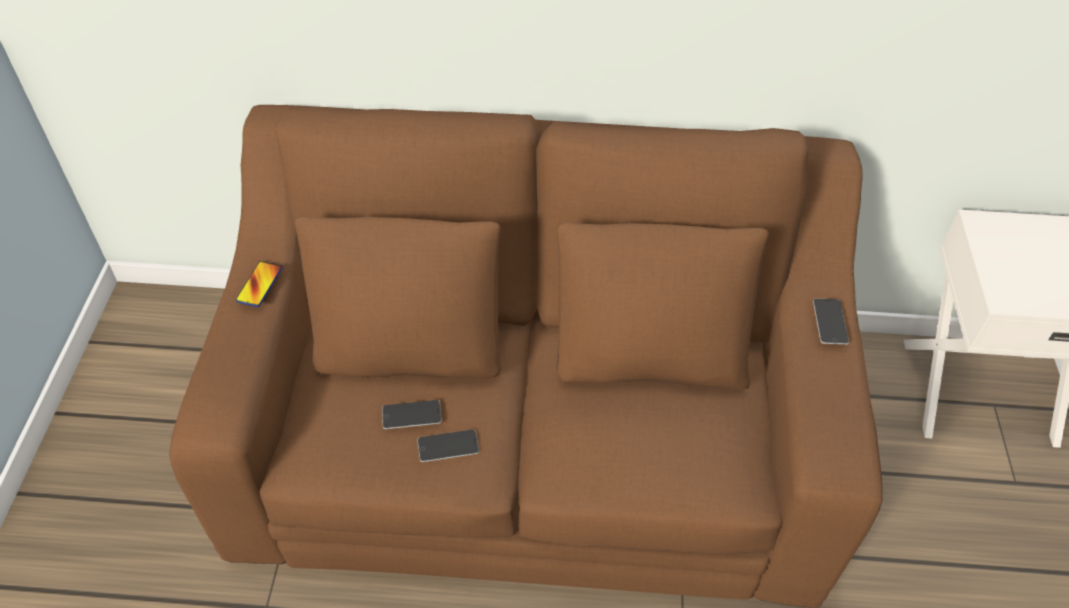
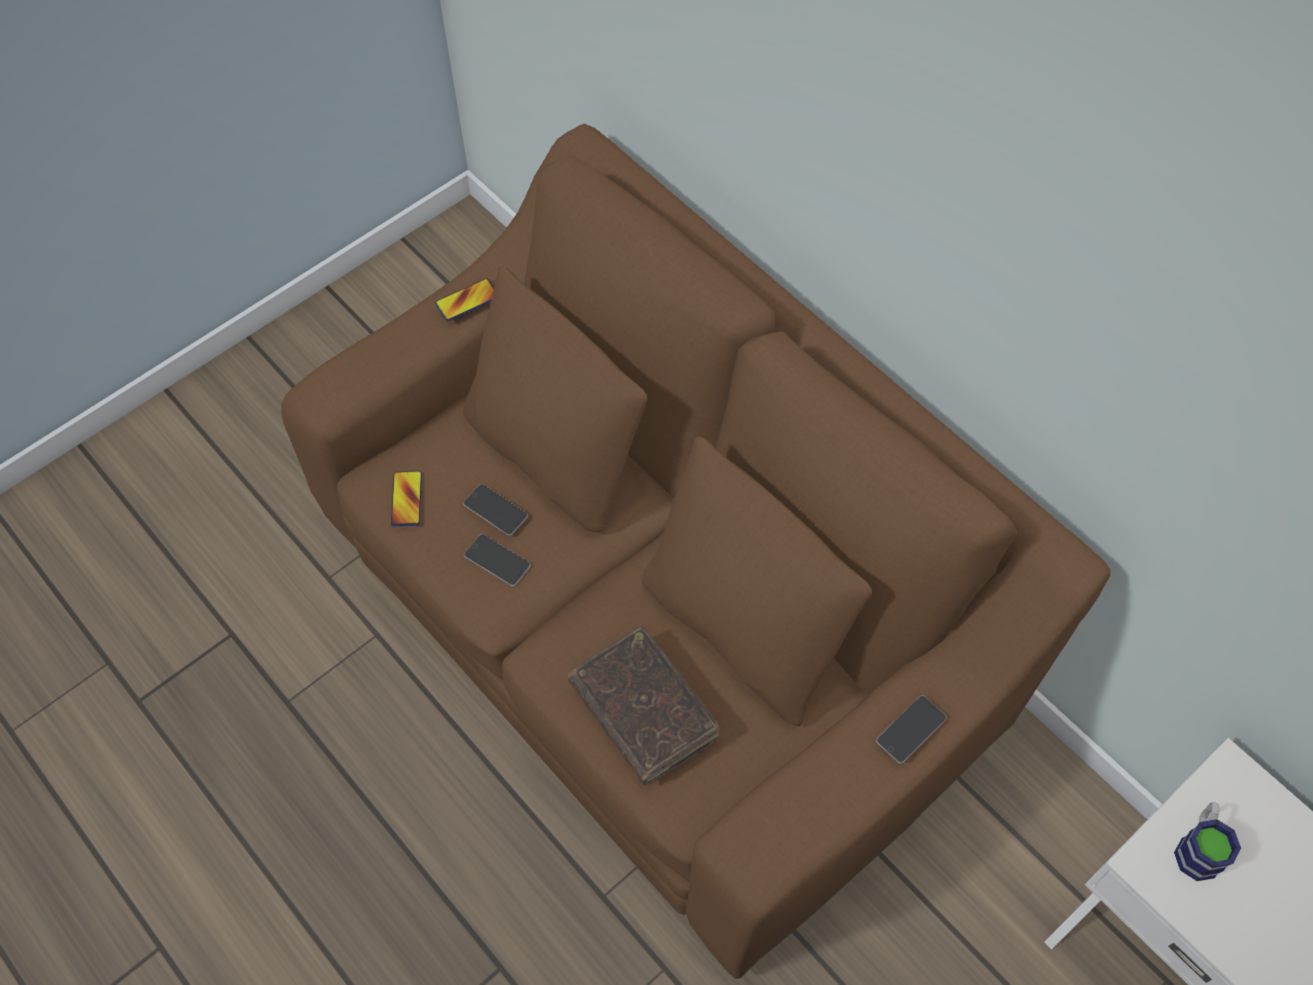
camera: 45 degrees right, 10 degrees up
(337, 457) = (407, 499): none -> phone
(658, 452) = (643, 711): none -> brown book
(1014, 270) = (1198, 847): none -> mug

